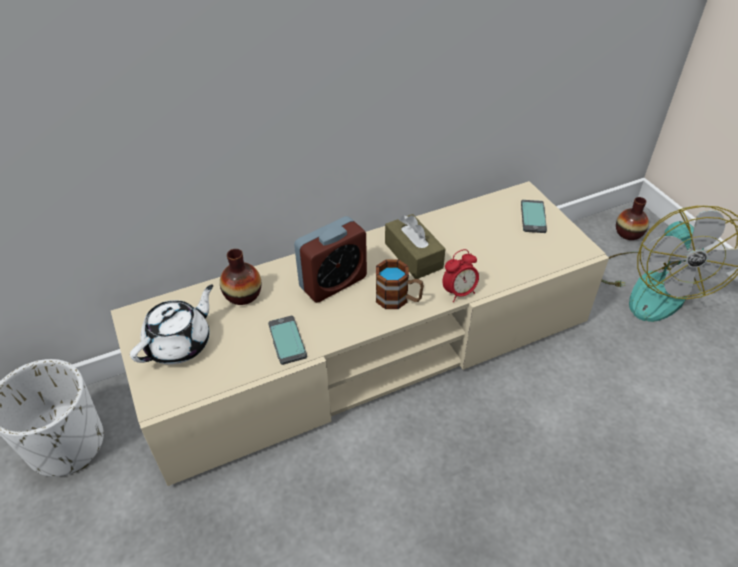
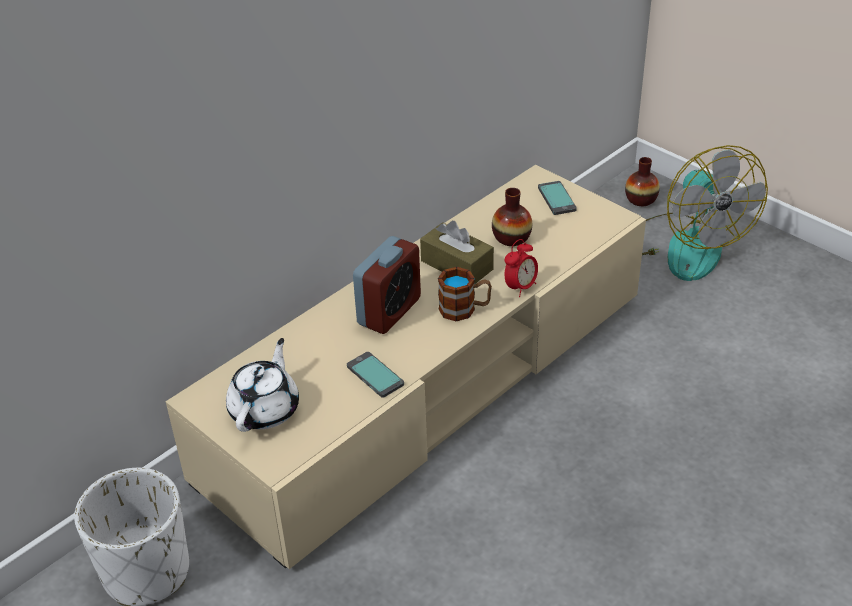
camera: 20 degrees left, 5 degrees down
(243, 294) = (301, 347): vase -> vase (511, 238)

